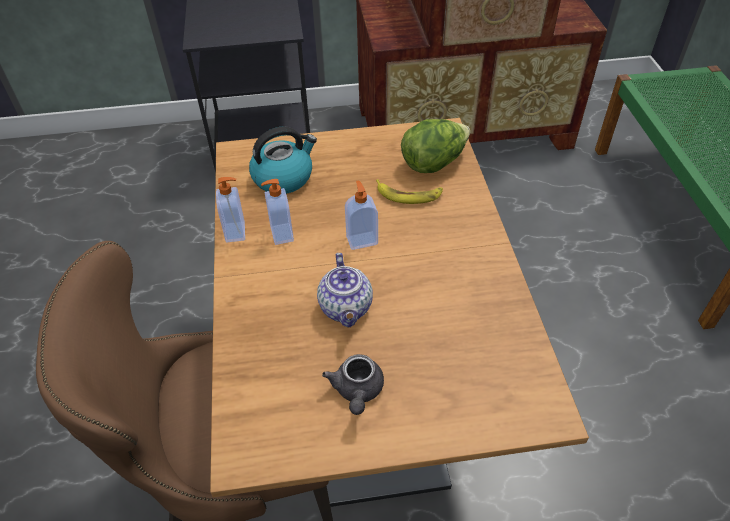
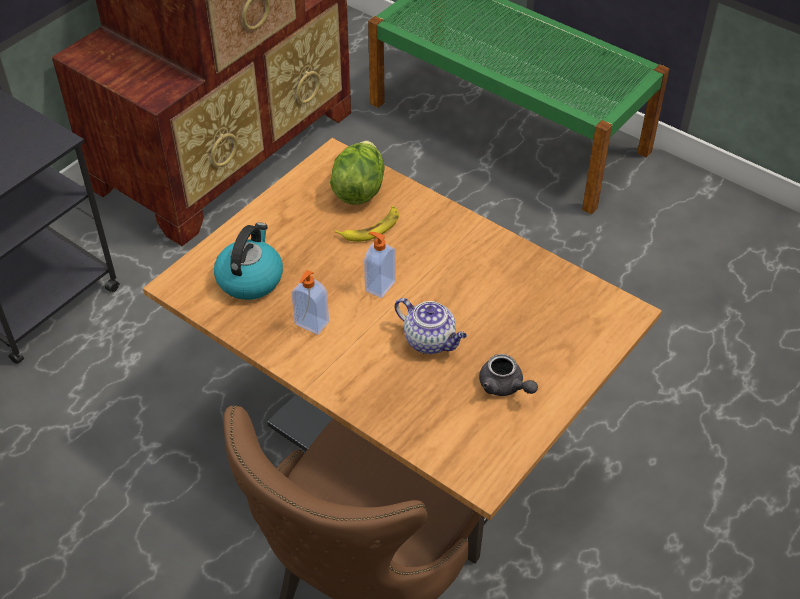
camera: 45 degrees left, 0 degrees up
(236, 232) = (272, 347): soap dispenser -> none

